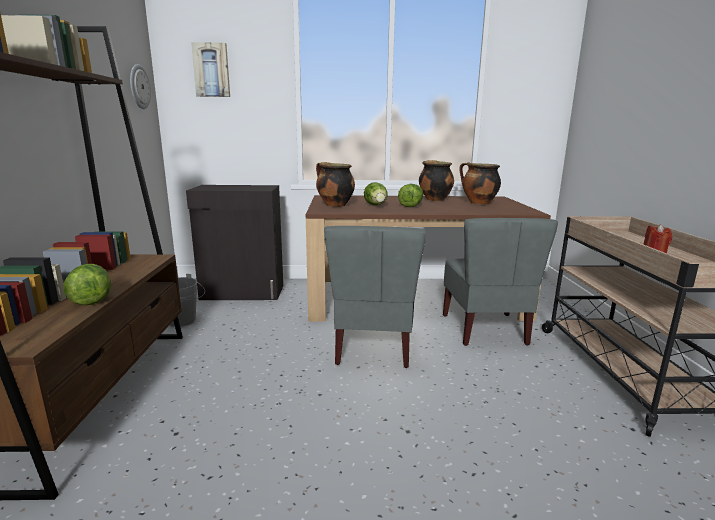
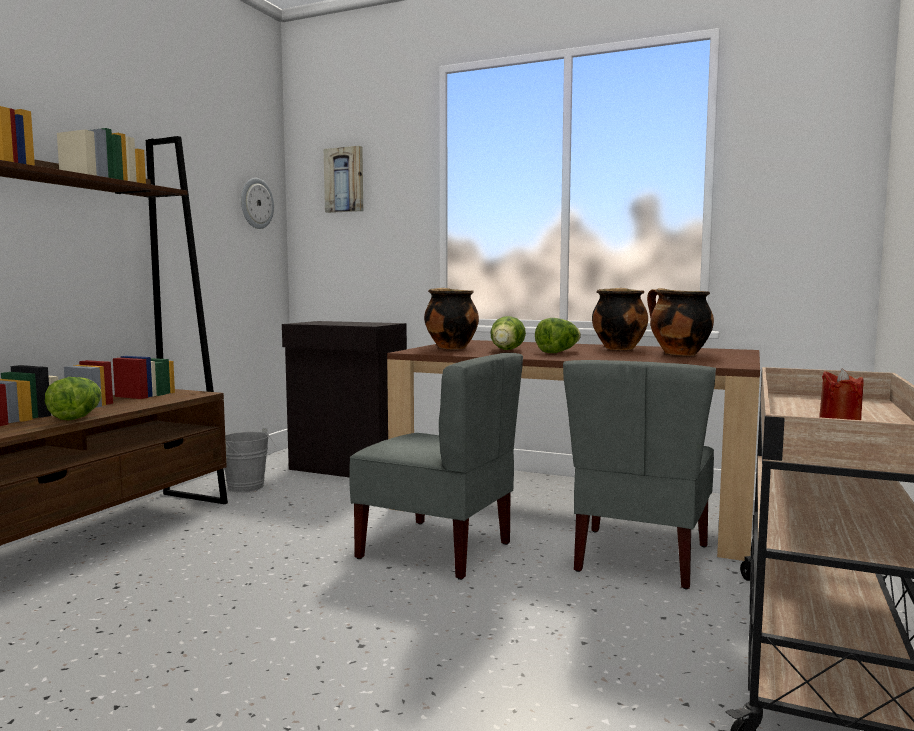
camera: 25 degrees right, 10 degrees down
(373, 347) = (437, 550): grey chair -> grey chair turned 90 degrees counterclockwise

